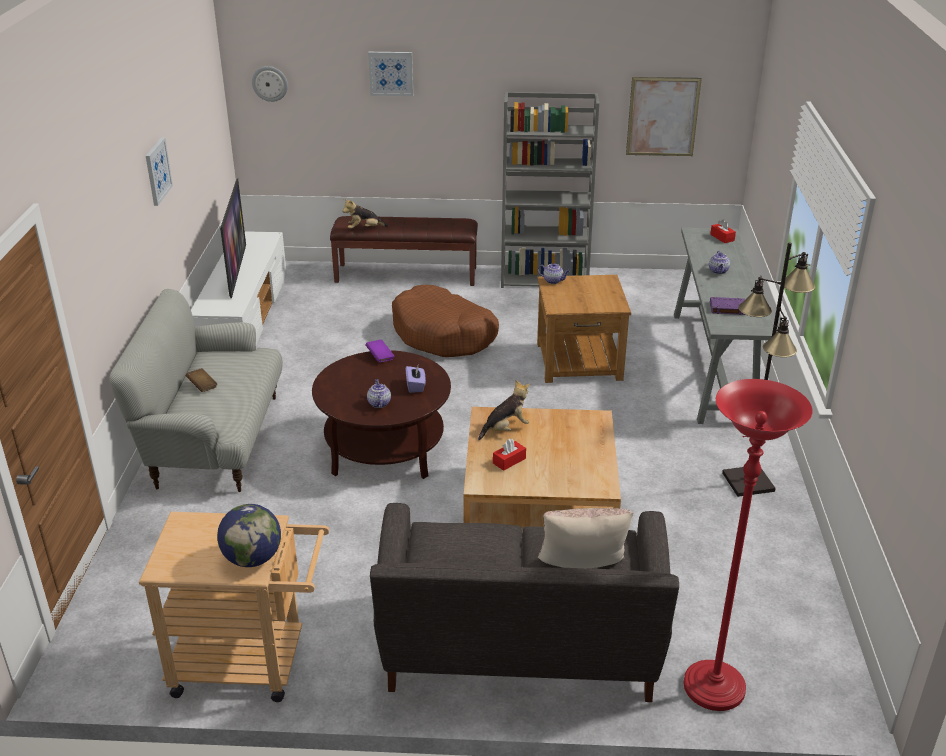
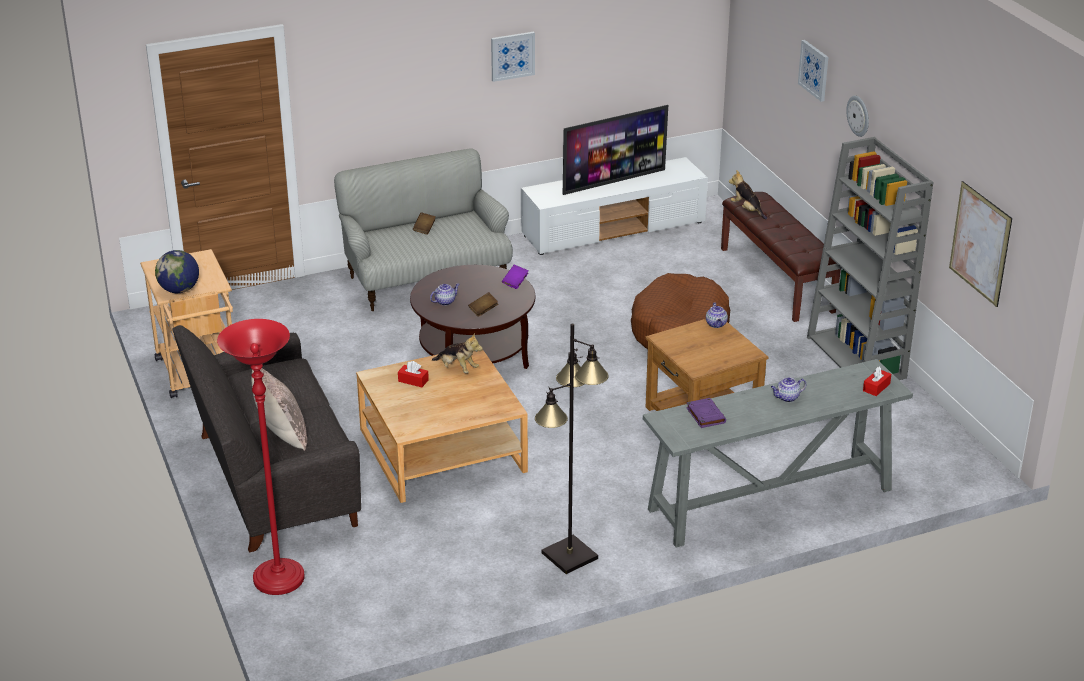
camera: 65 degrees right, 0 degrees up
(270, 83) = (750, 34): wall clock -> wall clock (858, 115)
(415, 386) = (483, 310): purple tissue box -> brown book

